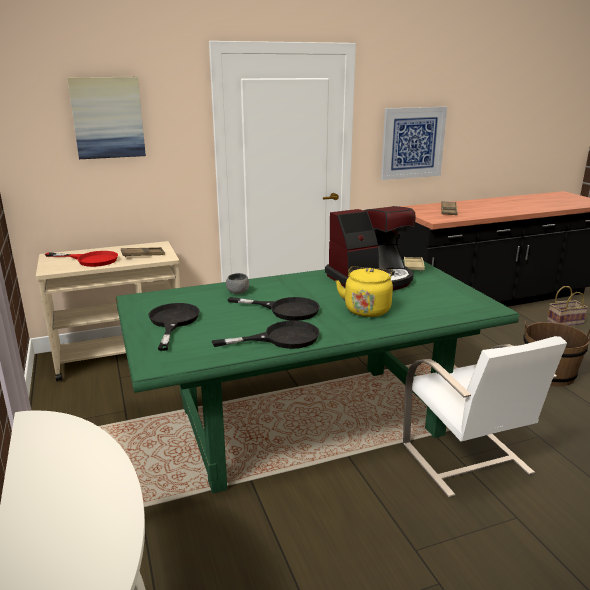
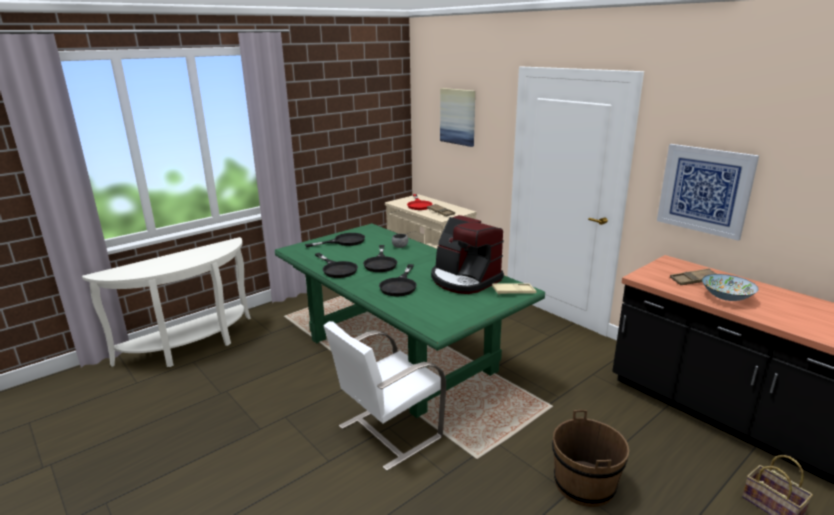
camera: 70 degrees right, 0 degrees up
(367, 309) = (400, 285): yellow kettle -> black frying pan
(482, 211) = (726, 298): none -> bowl

